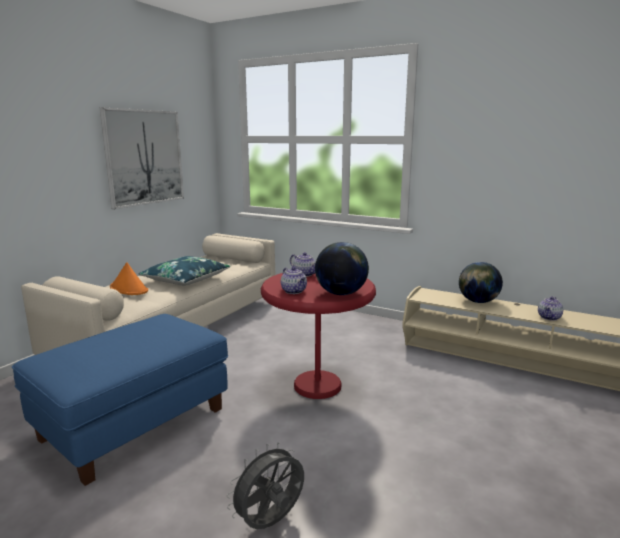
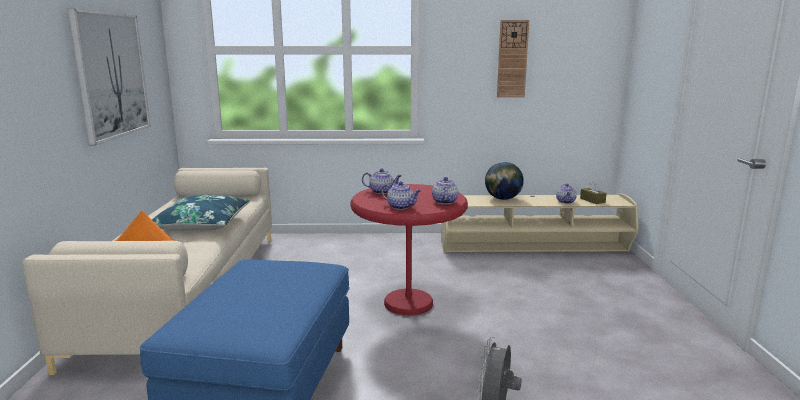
camera: 30 degrees left, 0 degrees up
(341, 293) = (444, 202): globe -> teapot
(512, 150) = (512, 59): none -> wall clock
(587, 322) = (592, 200): none -> brown tissue box

